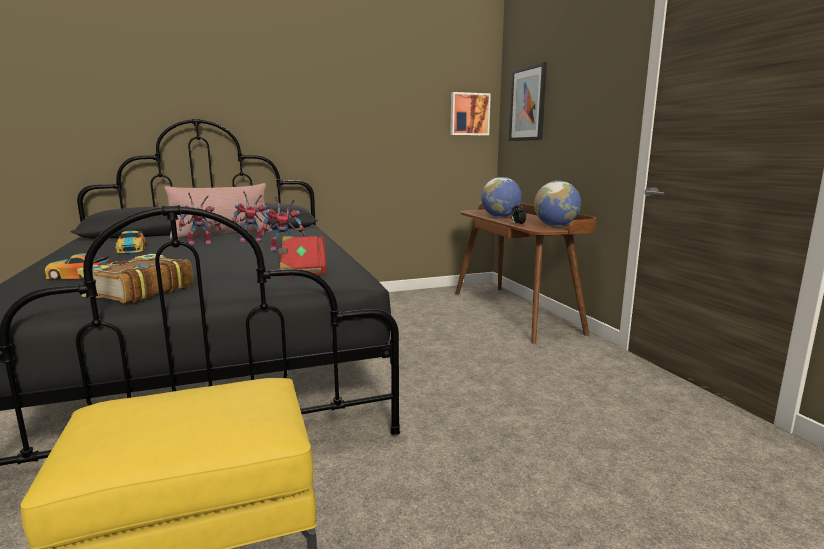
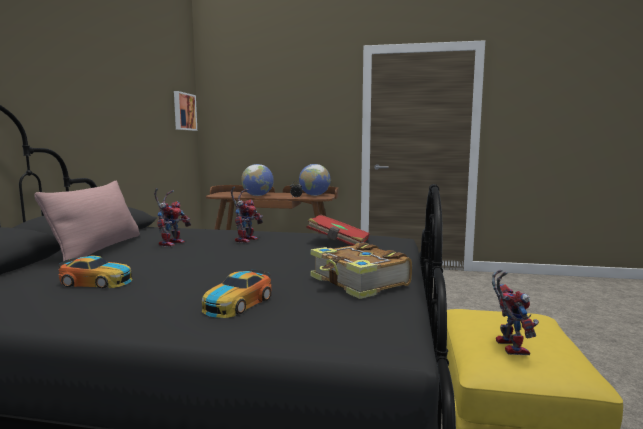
camera: 60 degrees left, 5 degrees down
(201, 243) = (138, 257): toy robot -> toy robot (507, 345)
(528, 104) = (240, 107): picture -> none

